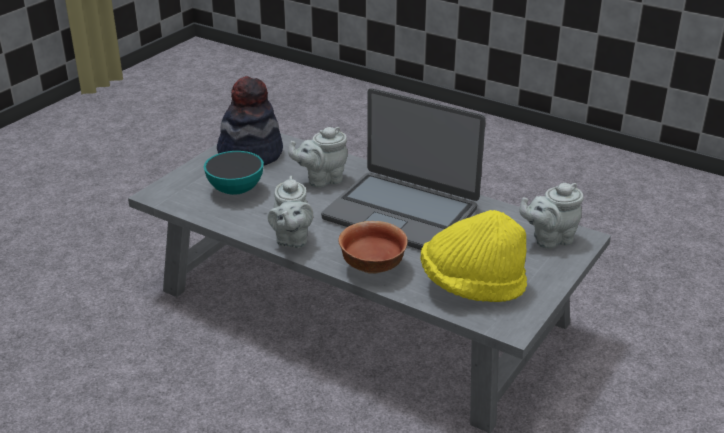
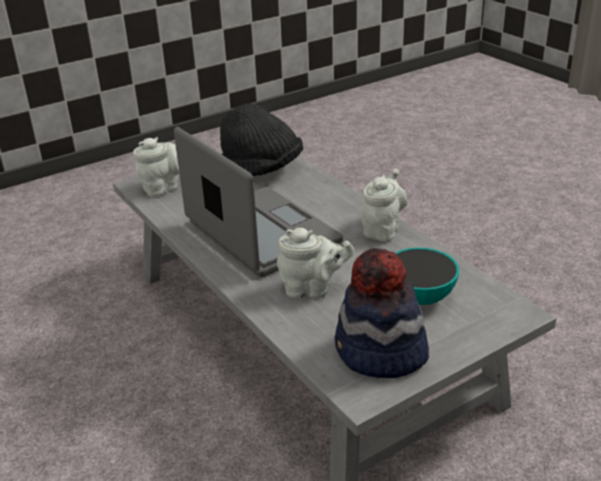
camera: 155 degrees left, 0 degrees up
(374, 266) = (324, 194): bowl -> none
(472, 285) = (262, 170): yellow hat -> black hat
(549, 239) = (164, 187): grey teapot -> grey teapot turned 45 degrees counterclockwise

